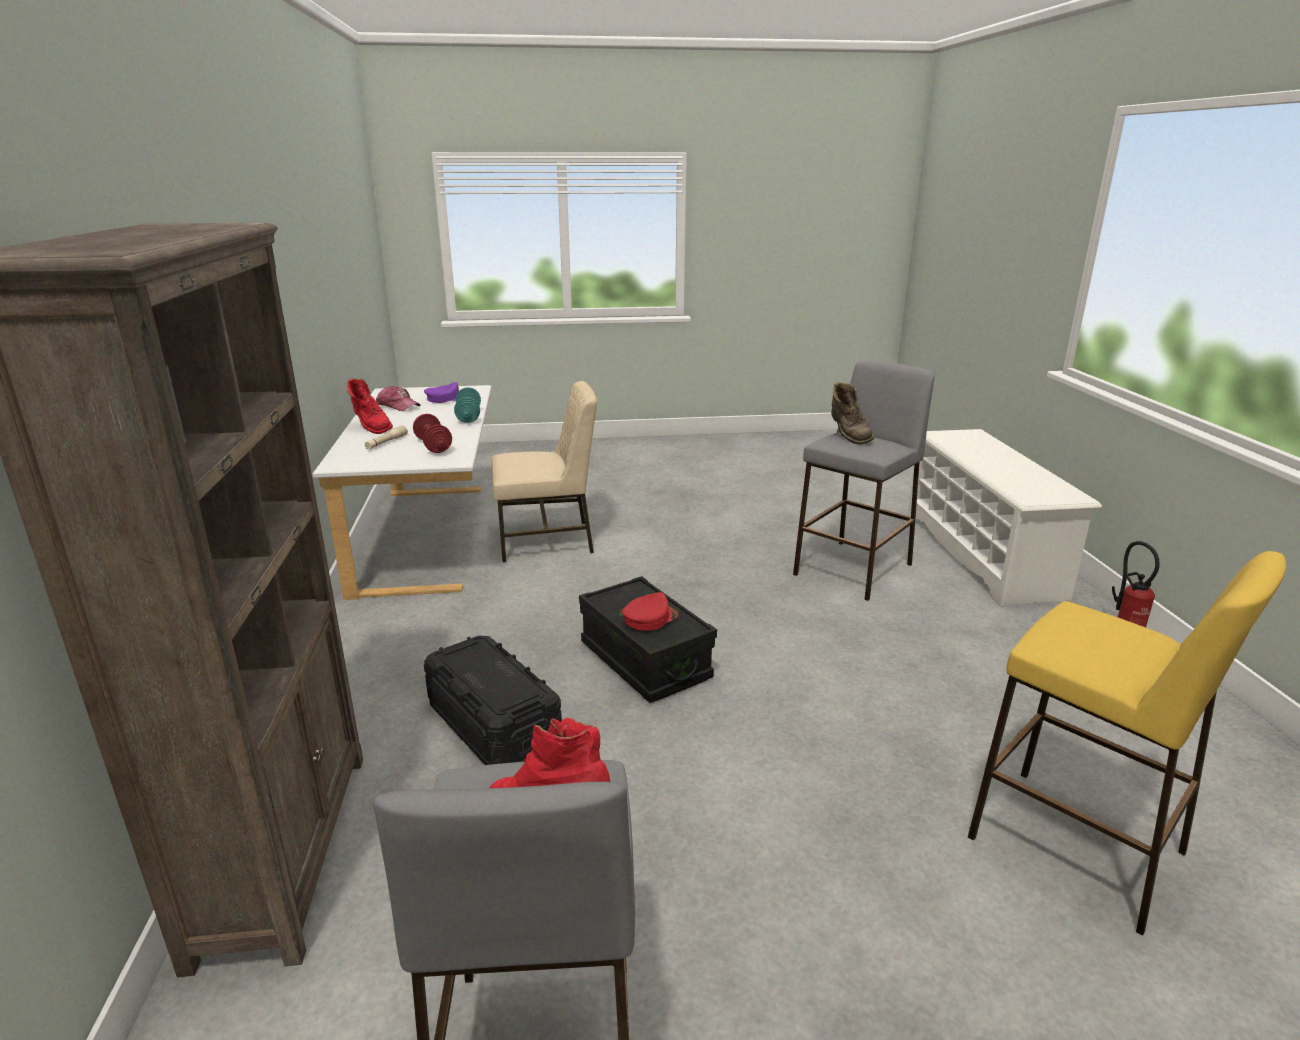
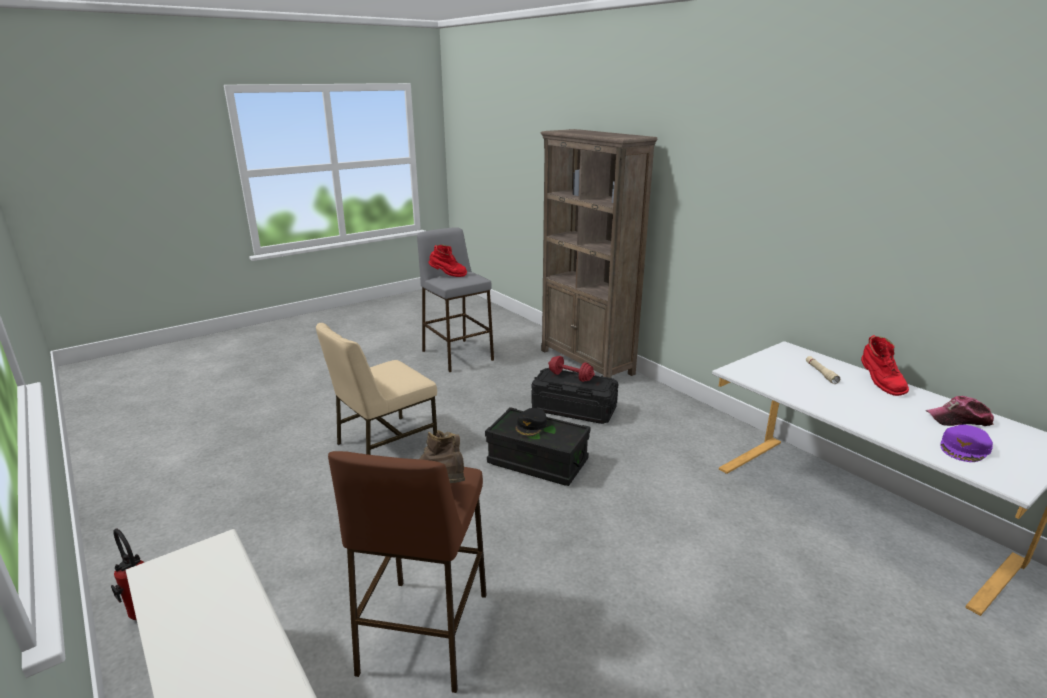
camera: 150 degrees right, 0 degrees up
(371, 428) = (879, 384): red boot -> red boot turned 120 degrees counterclockwise
(433, 446) = (783, 379): red dumbbell -> red dumbbell (570, 377)
(468, 416) = (861, 424): turquoise dumbbell -> none
(547, 540) = (755, 549): beige chair -> beige chair (384, 444)
(649, 618) = (531, 426): red cap -> black cap
(853, 569) = (424, 633): grey stool -> brown stool
(1077, 845) = (277, 444): yellow stool -> none

